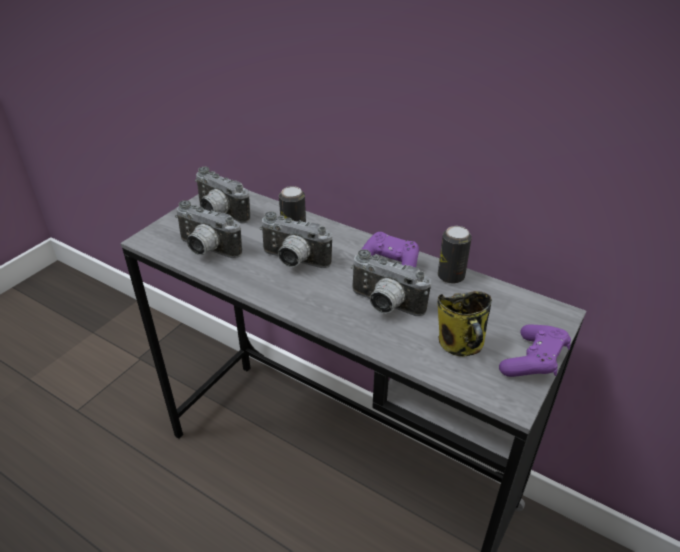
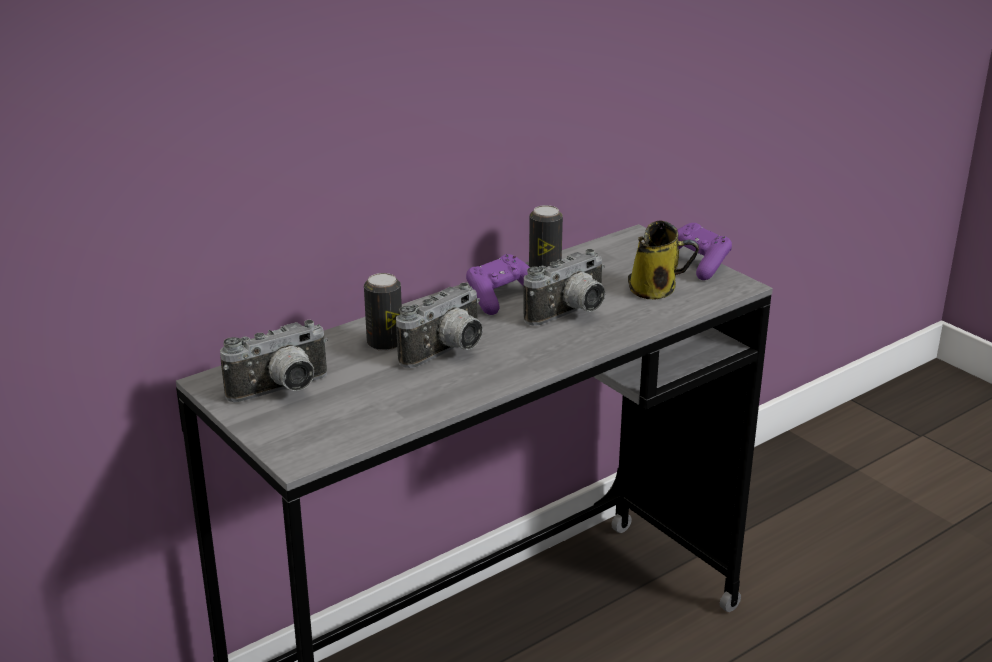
camera: 70 degrees left, 10 degrees down
(206, 250) = (371, 411): camera -> none

